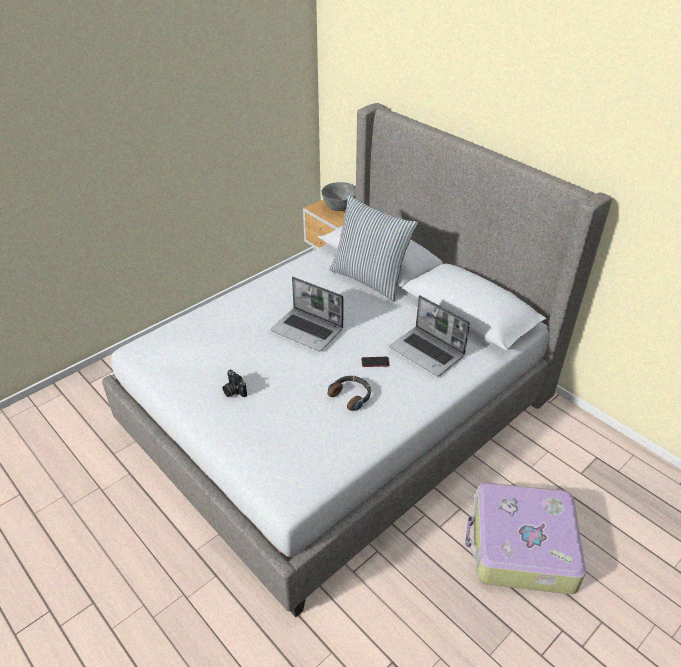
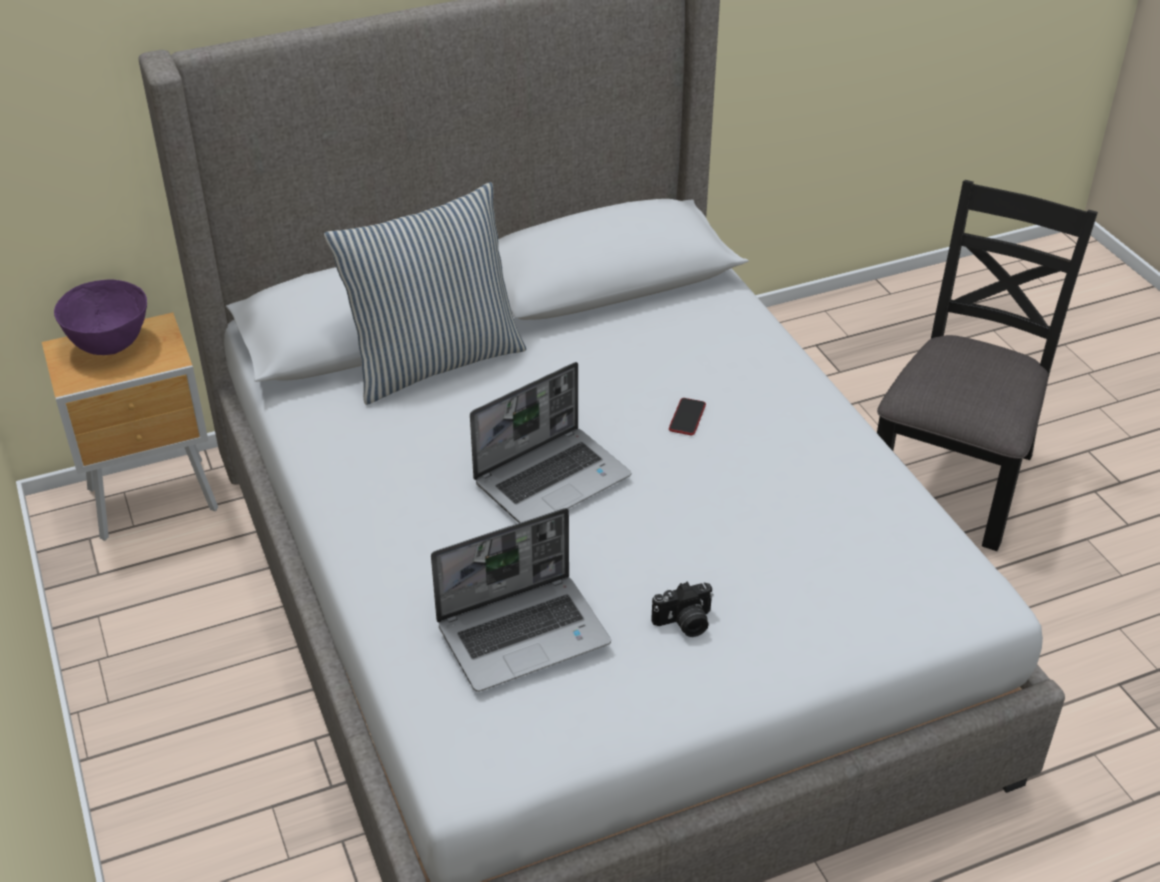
camera: 70 degrees left, 0 degrees up
(339, 208) = (109, 345): grey bowl -> purple bowl
(351, 395) = (762, 468): headphones -> none
(428, 352) = (689, 351): laptop -> laptop (524, 633)
(521, 547) = (953, 480): suitcase -> black chair

